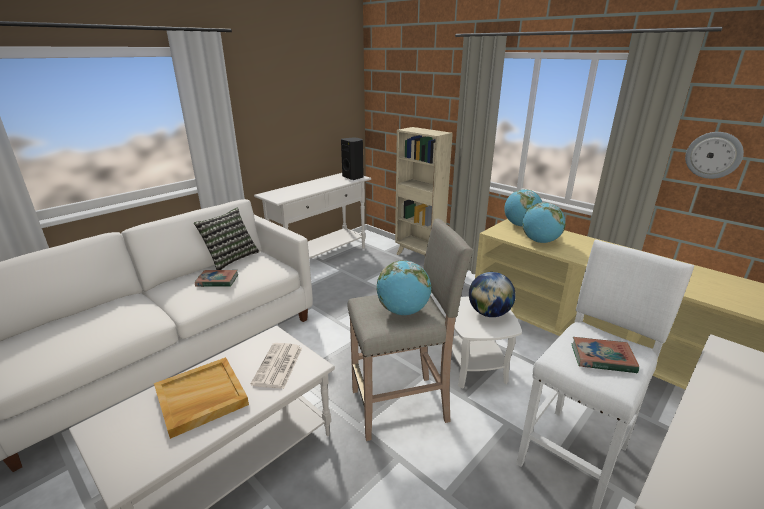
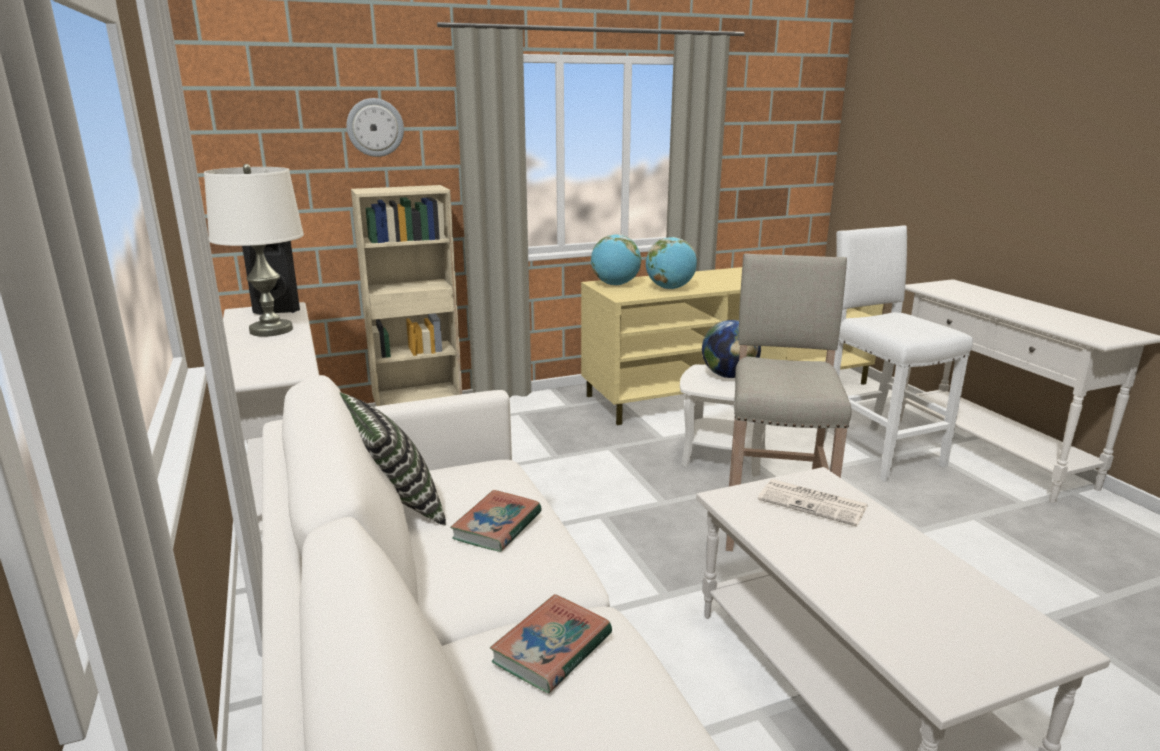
camera: 65 degrees left, 5 degrees down
(201, 398) = (878, 572): beige tray -> none
(326, 183) = (271, 330): none -> white table lamp
(403, 311) = (796, 372): globe -> none
(602, 358) = (911, 325): book -> book (552, 648)
(713, 155) = (745, 156): wall clock -> wall clock (375, 127)

